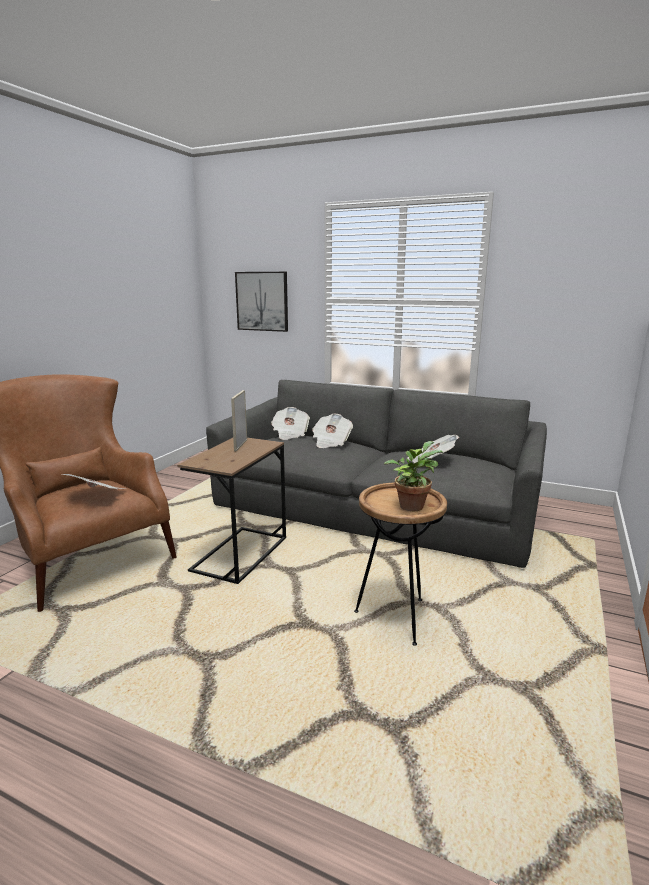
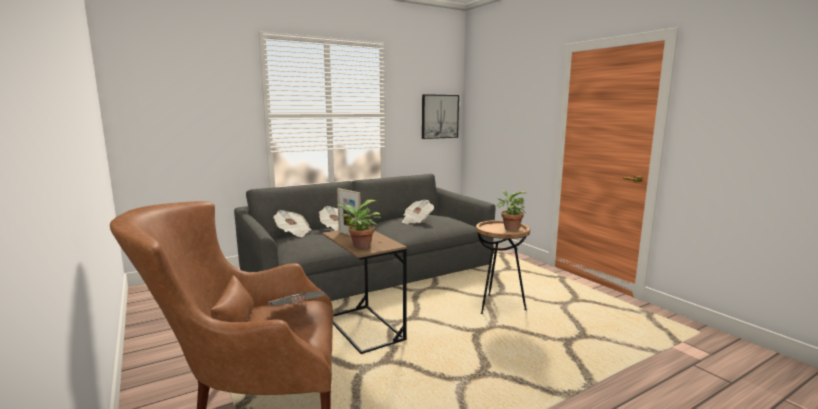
camera: 55 degrees left, 5 degrees down
(206, 458) = (359, 246): none -> potted plant
(262, 301) = (193, 118): picture -> picture (439, 116)

